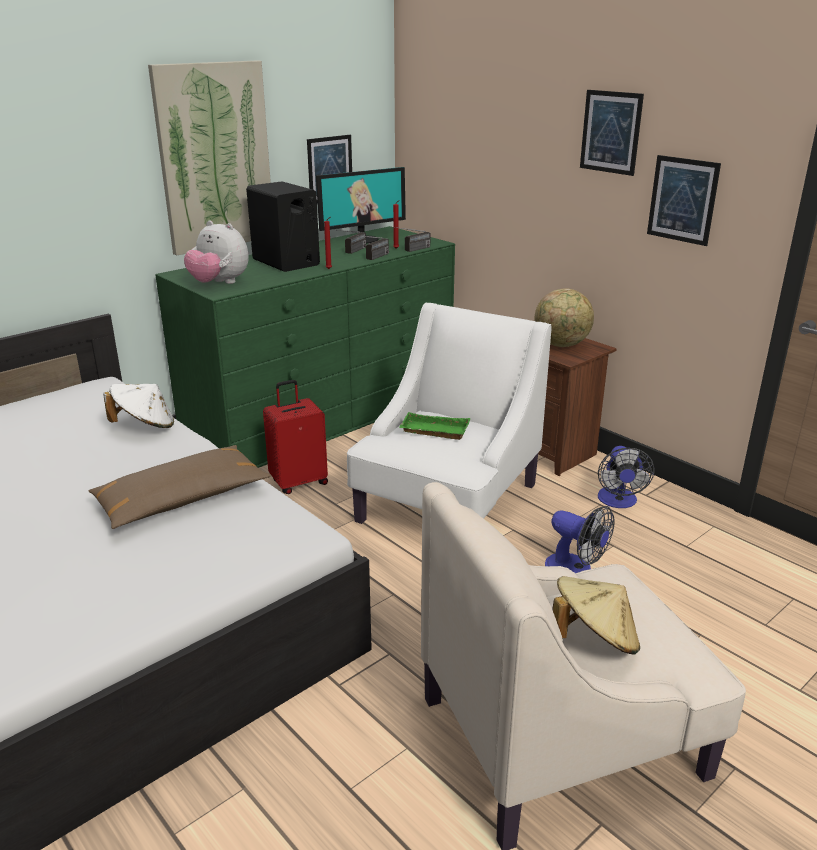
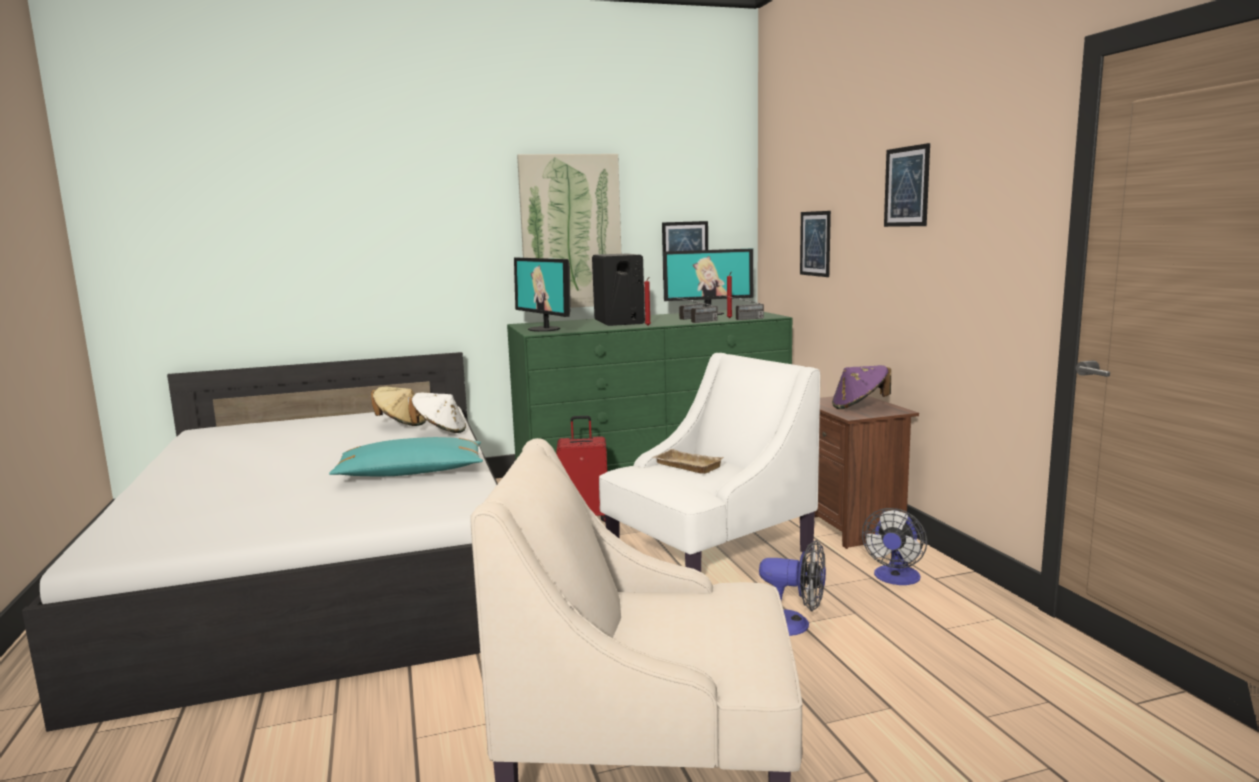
camera: 25 degrees right, 15 degrees down
(182, 499) = (411, 473): brown pillow -> turquoise pillow
(219, 283) = (544, 329): plush toy -> monitor
(433, 431) = (685, 466): green tray -> beige tray
(561, 345) = (859, 406): globe -> purple hat
(575, 570) = (793, 625): fan -> fan turned 45 degrees counterclockwise
(593, 639) = (662, 624): beige hat -> beige hat (401, 424)
(682, 200) = (967, 243): picture -> picture (815, 243)

